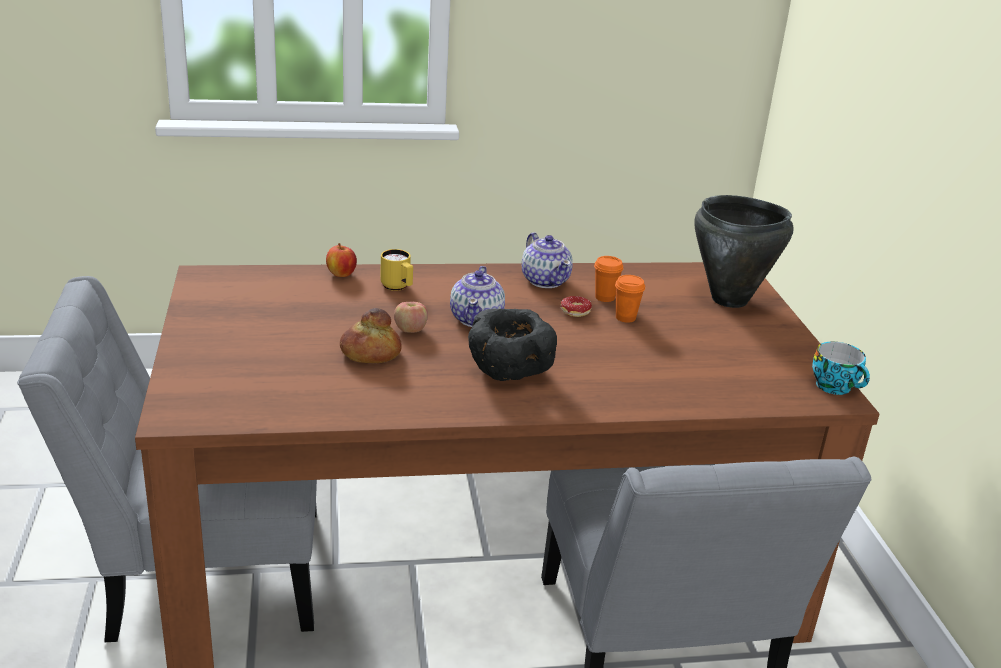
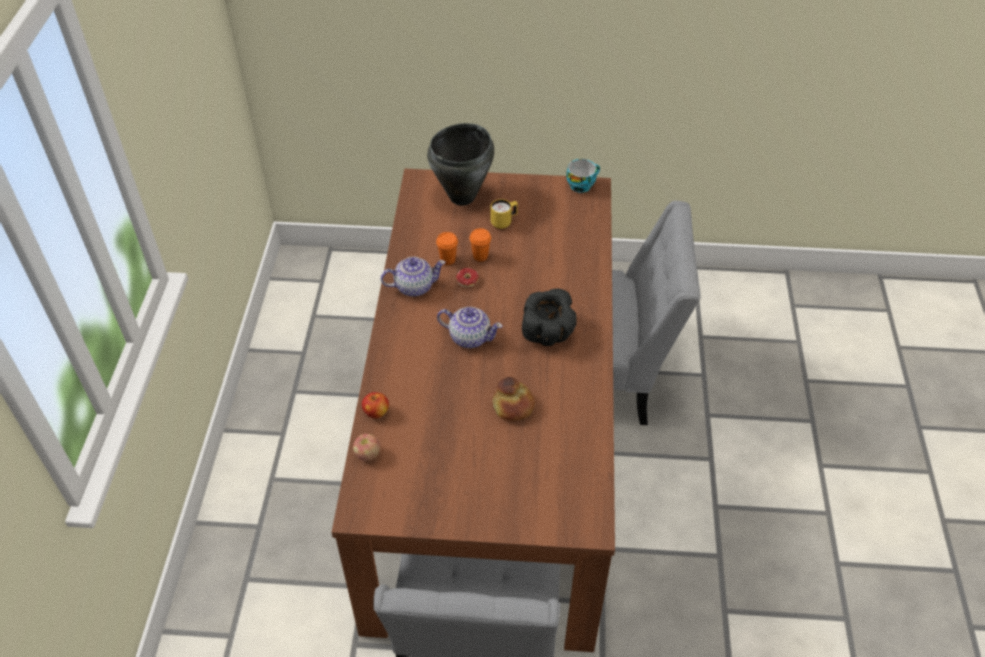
camera: 75 degrees left, 20 degrees up
(398, 287) = (409, 378): yellow mug -> yellow mug (504, 223)
(410, 329) = (480, 378): apple -> apple (367, 454)

